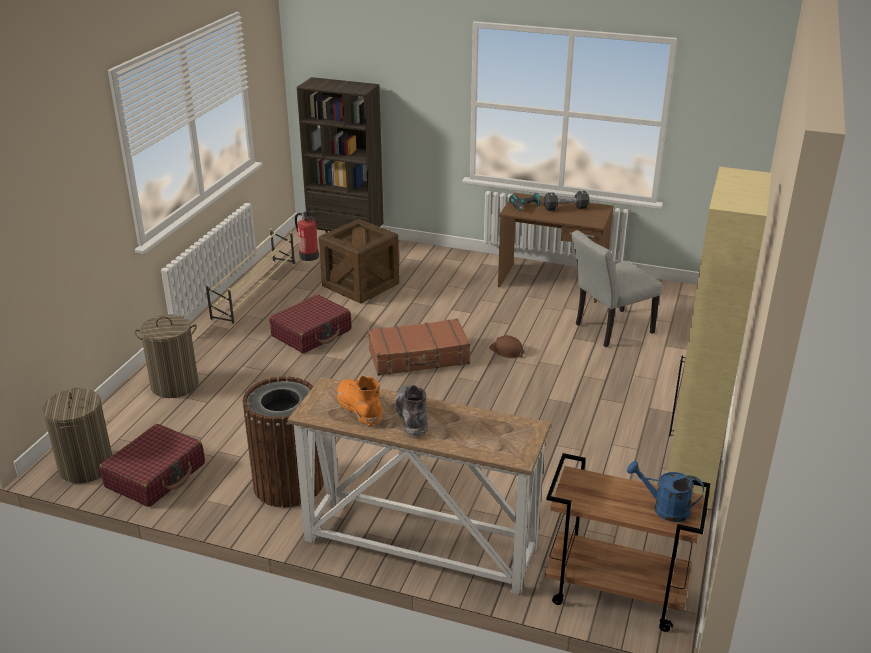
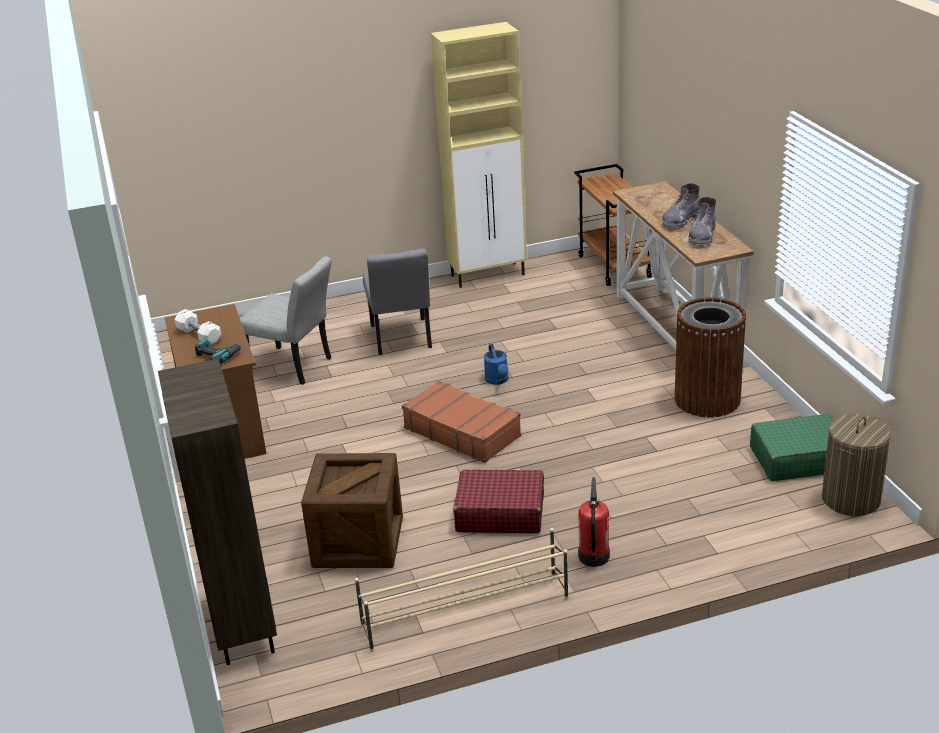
camera: 125 degrees left, 0 degrees up
(156, 475) = (798, 459): red suitcase -> green suitcase
(175, 385) = (696, 535): laundry basket -> none
(308, 256) = (322, 630): fire extinguisher -> fire extinguisher (593, 557)
(360, 409) = (702, 237): orange boot -> grey boot
(507, 351) = (394, 396): brown hard hat -> none
(565, 208) = (199, 336): black dumbbell -> white dumbbell
(598, 387) = (402, 339): none -> grey chair
(664, 508) = (606, 183): blue watering can -> blue watering can (498, 381)

